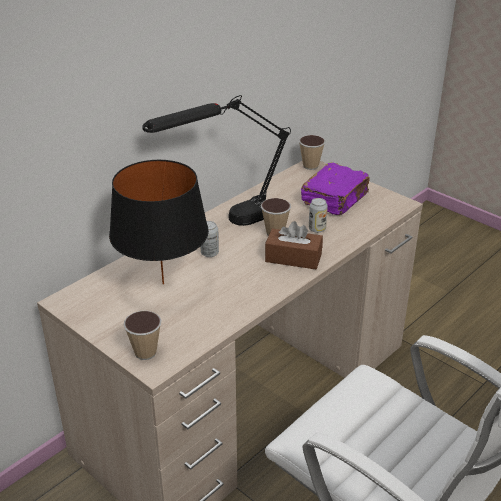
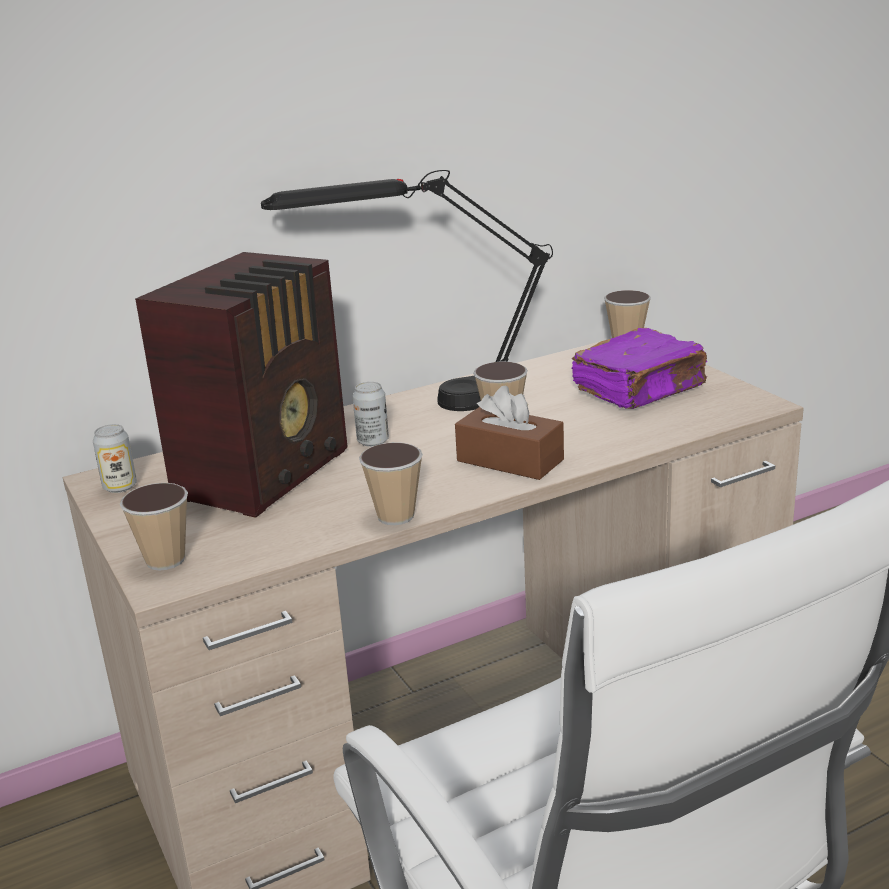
camera: 20 degrees right, 10 degrees down
(163, 283) = (268, 473): black table lamp -> radio
(254, 304) = (395, 516): none -> cup
(317, 229) = (580, 426): can -> can (120, 487)

